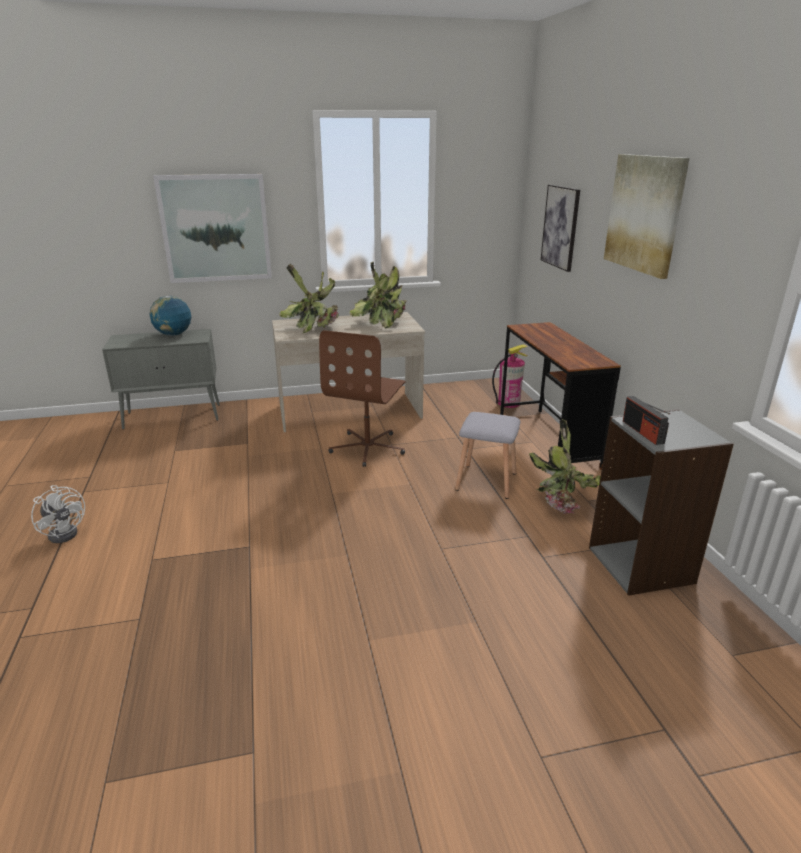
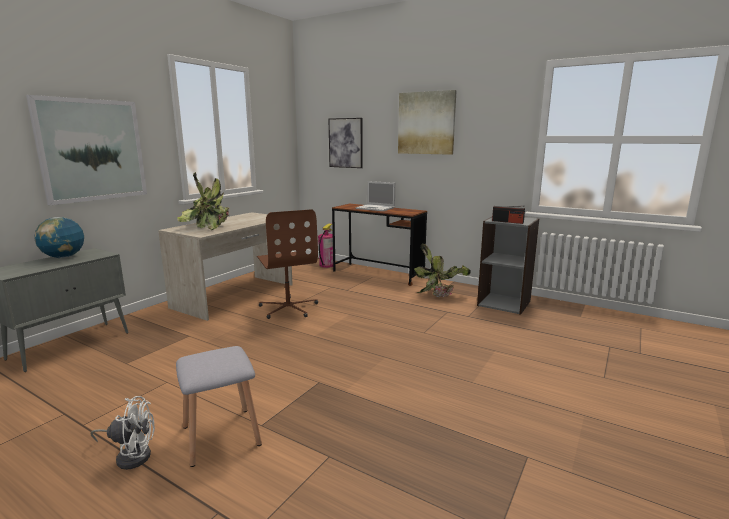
camera: 45 degrees left, 10 degrees down
(380, 321) = (248, 218): potted plant -> none
(486, 480) = (384, 299): grey stool -> grey stool (220, 435)
(557, 341) = (376, 208): none -> laptop

